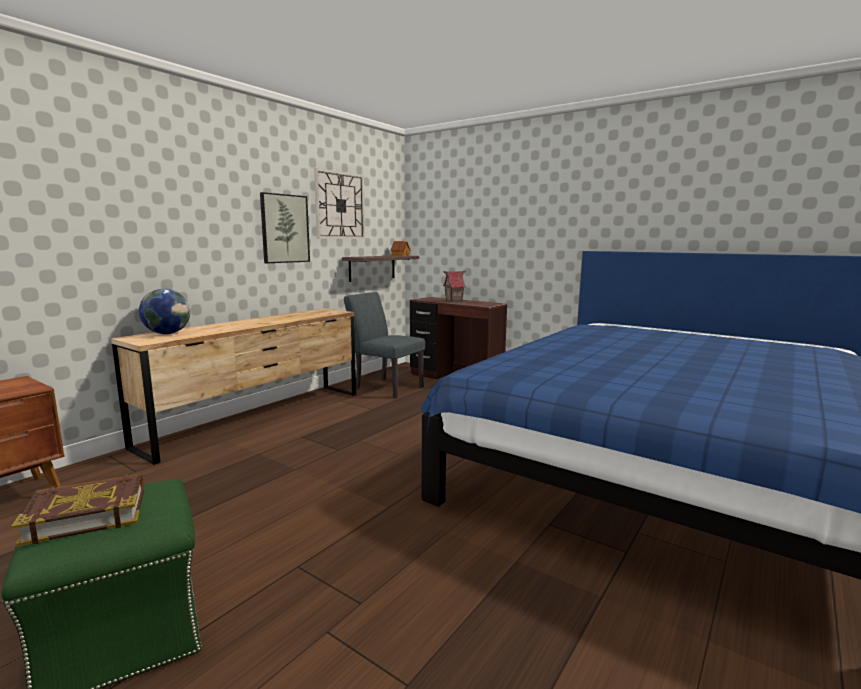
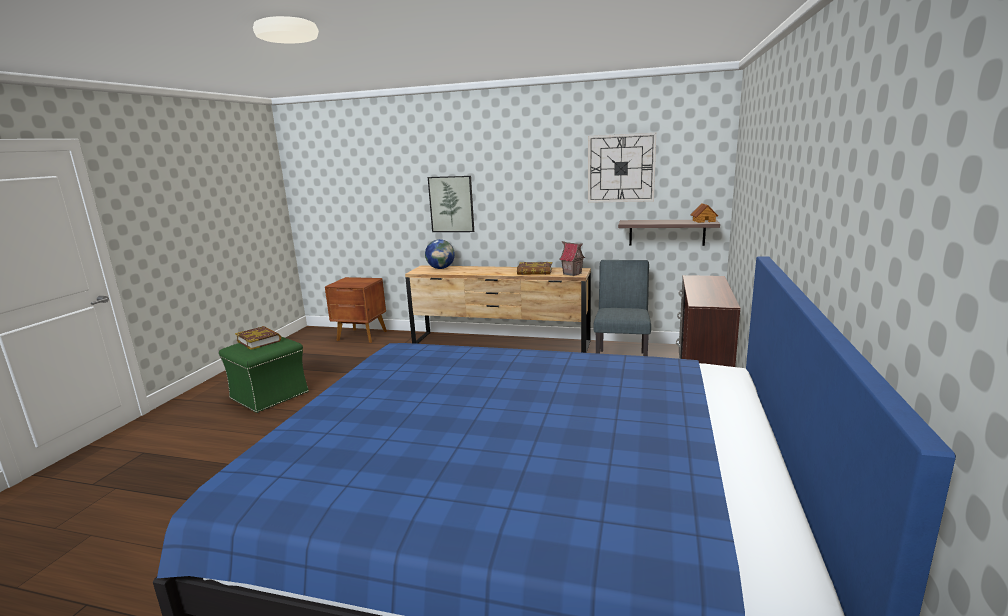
camera: 70 degrees right, 5 degrees up
(284, 228) = (552, 194): picture -> picture (451, 204)
(295, 316) = (534, 272): none -> book
(453, 301) = (708, 288): toy house -> toy house (572, 273)

